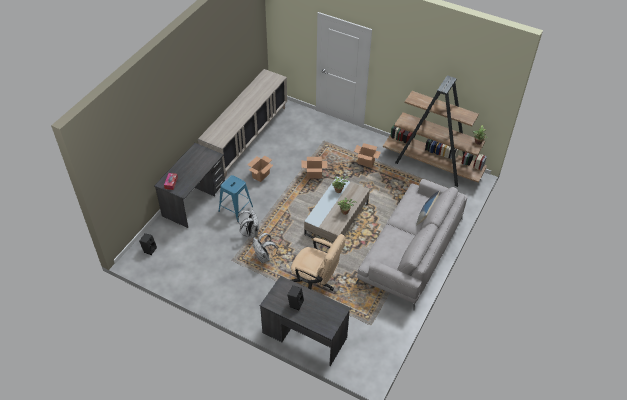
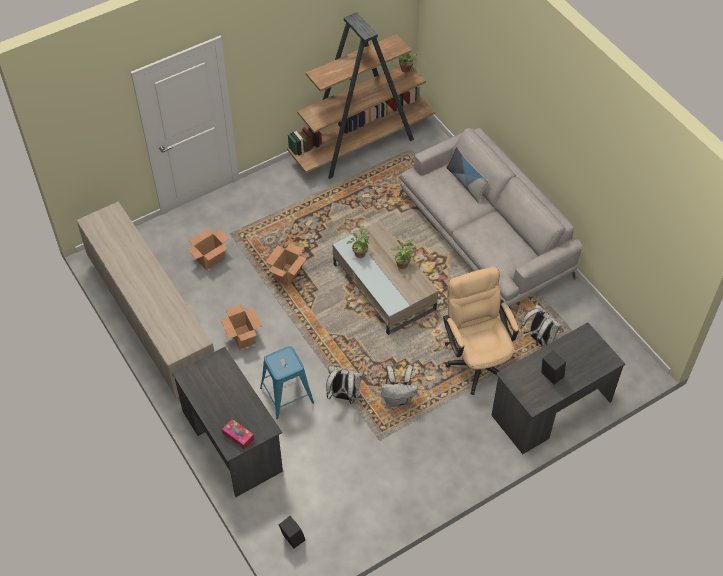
camera: 60 degrees left, 5 degrees up
(315, 283) = (476, 359): beige office chair -> beige office chair turned 75 degrees counterclockwise
(352, 308) = (538, 339): none -> white backpack
(366, 162) = (306, 207): cardboard box -> cardboard box (211, 259)

